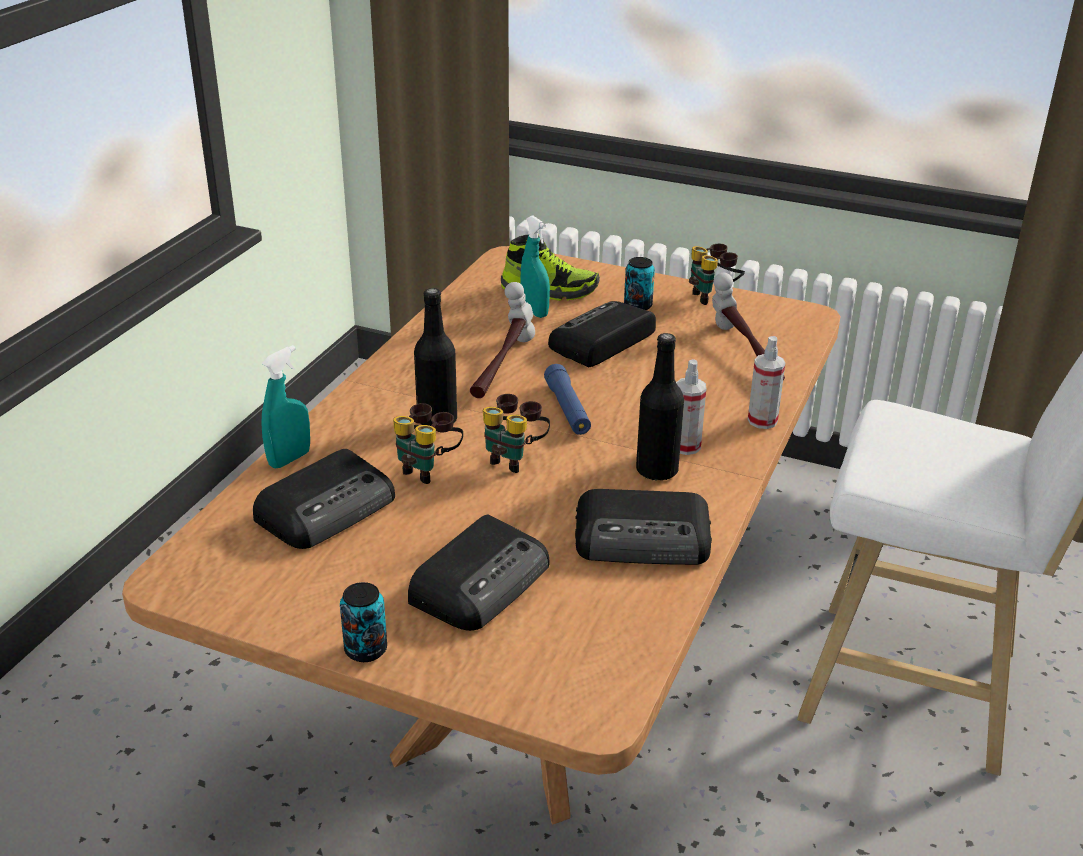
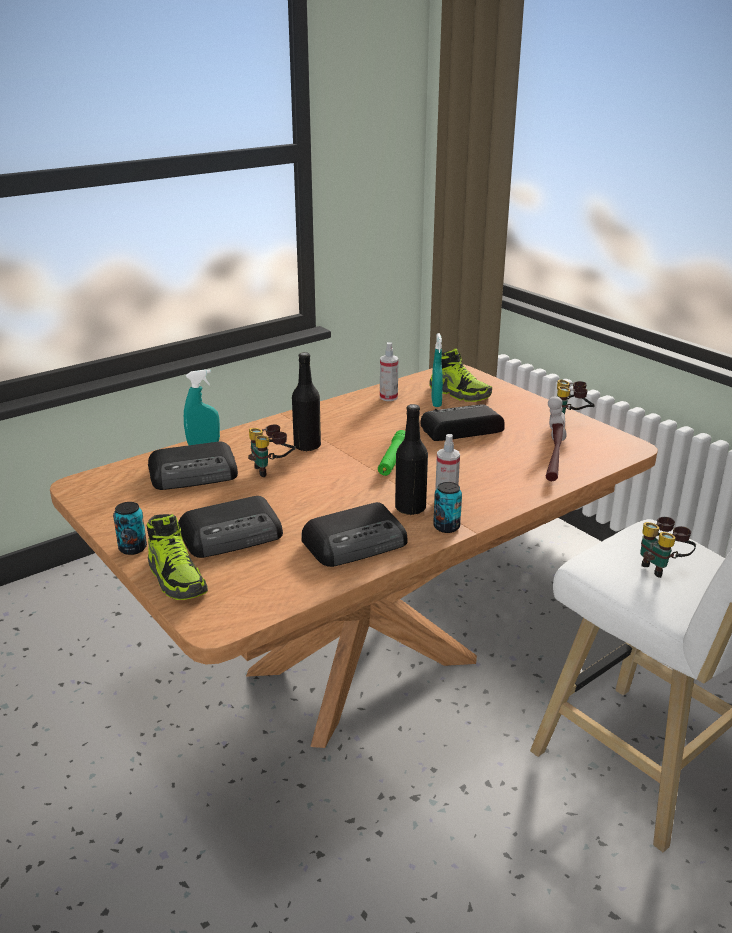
camera: 30 degrees right, 5 degrees down
(476, 671) = (177, 578): none -> shoe
(502, 366) = (380, 427): hammer -> none
(514, 458) = (328, 478): binoculars -> binoculars (661, 567)
(567, 409) = (393, 460): blue flashlight -> green flashlight
(638, 306) = (509, 414): can -> can (446, 527)
(644, 539) = (357, 543): radio -> radio turned 60 degrees counterclockwise
(762, 421) = (518, 500): spray bottle -> spray bottle (388, 397)

